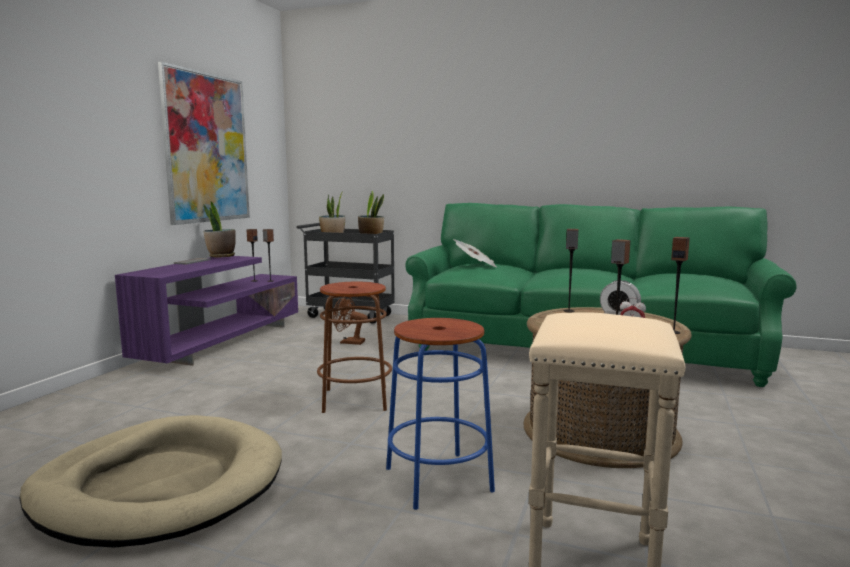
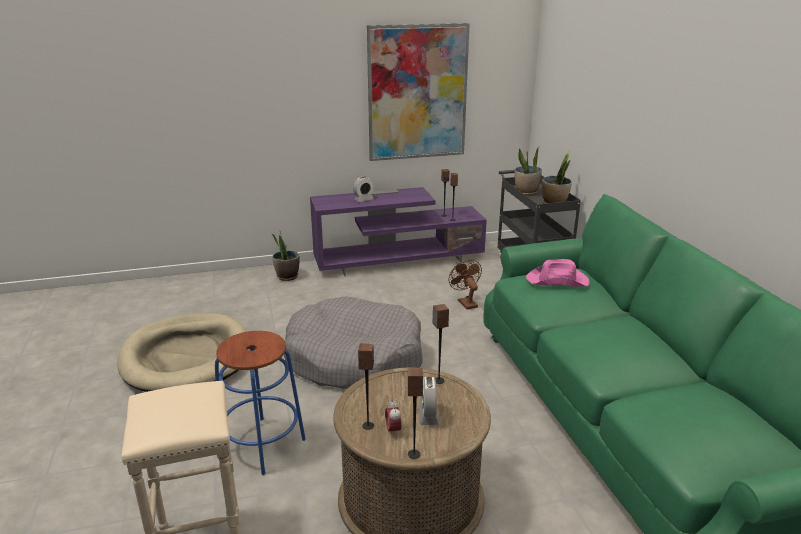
camera: 55 degrees right, 15 degrees up
(190, 266) = (363, 199): none -> alarm clock
(221, 256) = (410, 191): potted plant -> potted plant (287, 276)
(355, 399) = (354, 359): brown stool -> grey dog bed
(475, 265) = (558, 281): newspaper -> pink hat

